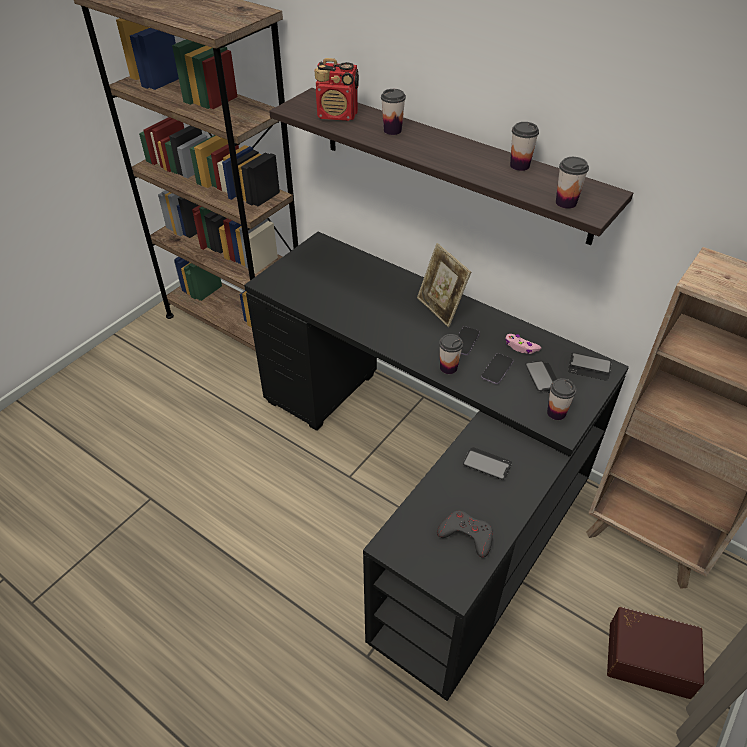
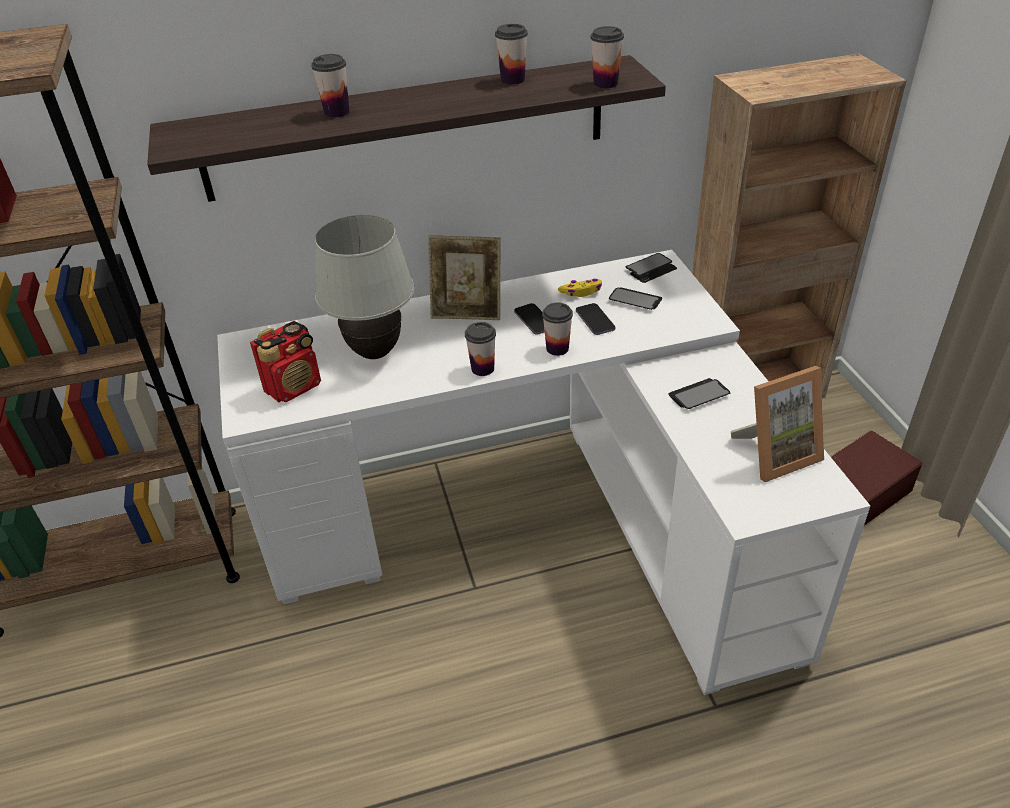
camera: 50 degrees left, 5 degrees down
(338, 115) = (246, 129): radio -> radio (294, 387)
(363, 295) = (375, 352): none -> white table lamp
(426, 479) = (542, 524): black desk -> white desk
(466, 535) = (775, 454): grey game controller -> picture frame
(521, 347) = (581, 292): pink game controller -> yellow game controller
(556, 413) = (687, 315): cup -> cup (482, 368)

